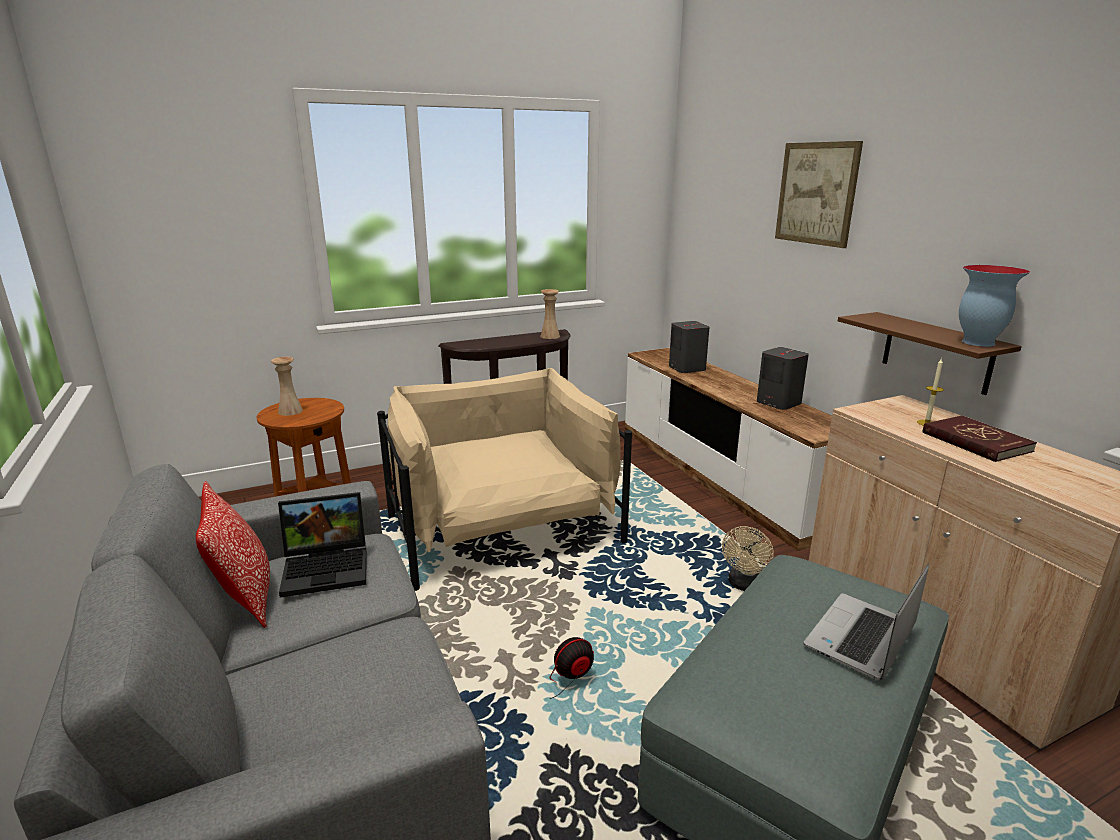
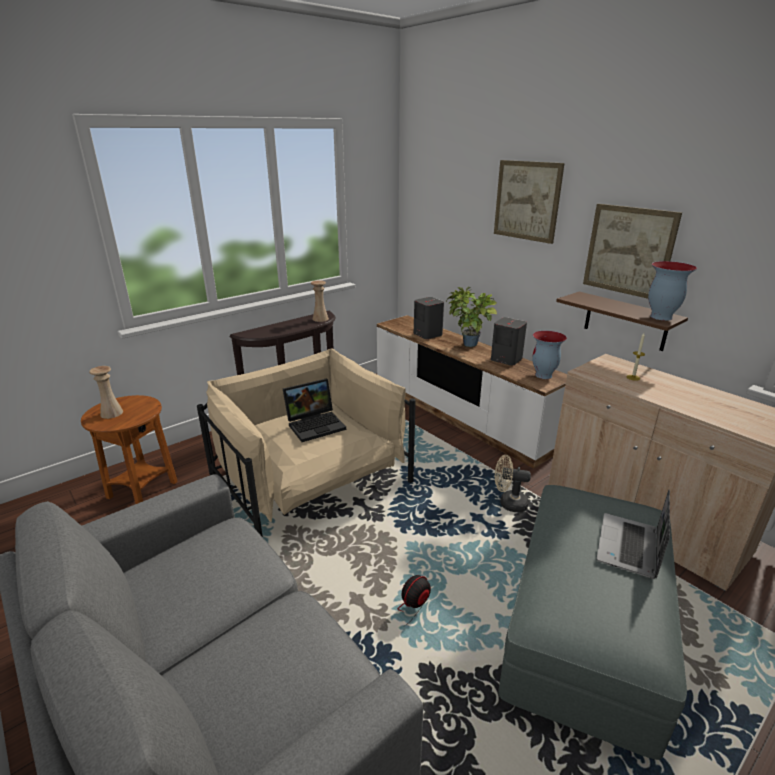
camera: 15 degrees left, 5 degrees up
(245, 597) = (141, 603): pillow -> none
(328, 567) = (209, 561): laptop -> laptop (316, 424)
(732, 384) = (467, 345): none -> potted plant
(745, 586) = (508, 503): beige fan -> beige fan turned 90 degrees clockwise
(822, 425) = (543, 375): none -> vase
(942, 254) = (628, 251): none -> picture
(975, 442) = (670, 390): red book -> none

